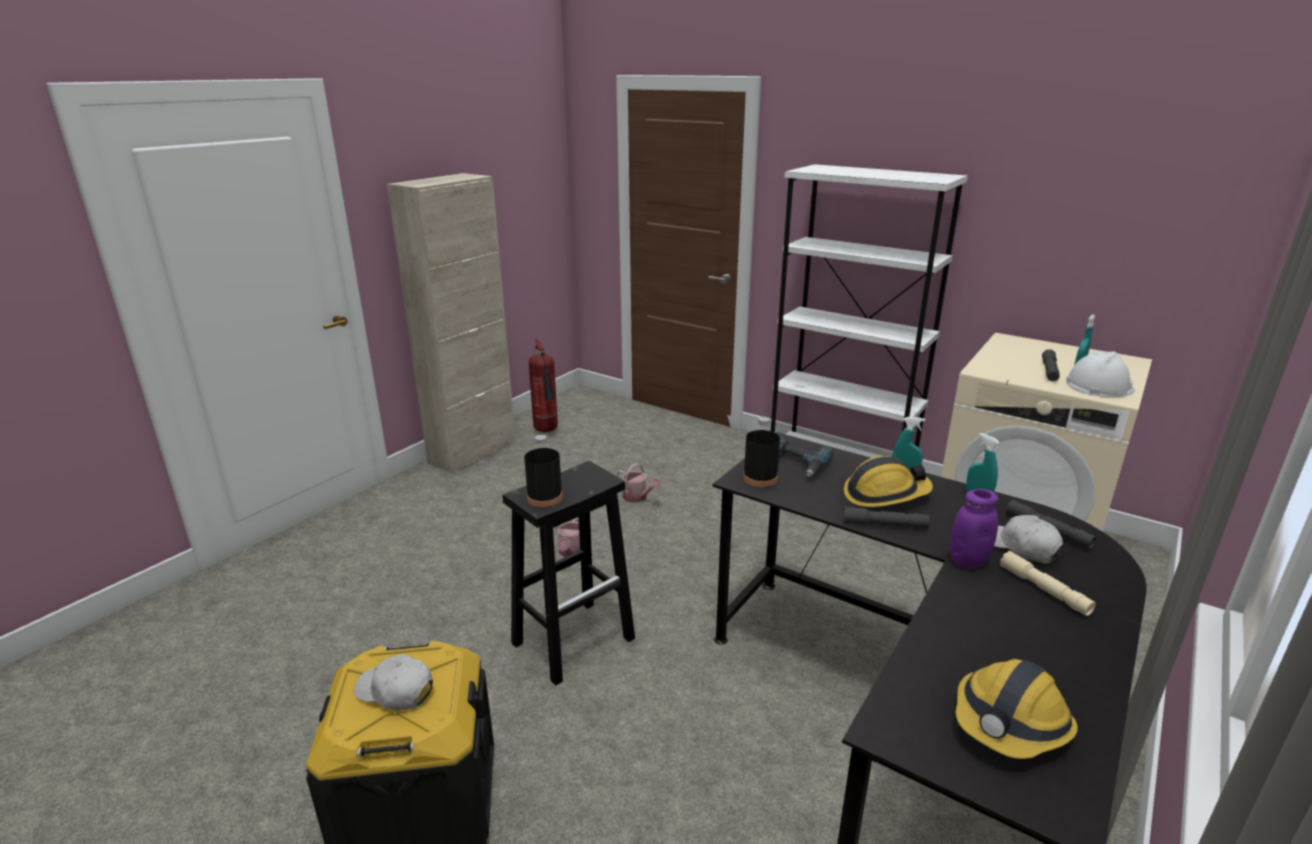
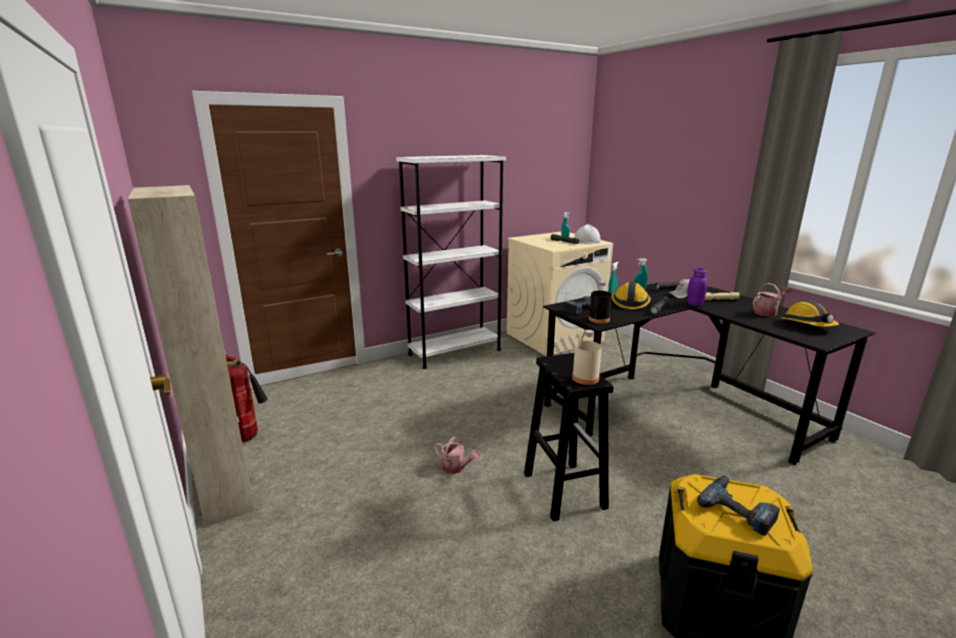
camera: 65 degrees left, 5 degrees down
(395, 691) = (738, 508): white cap -> power drill
(544, 498) = (585, 378): black bottle -> beige bottle
(637, 497) = (409, 421): watering can -> watering can (767, 312)

